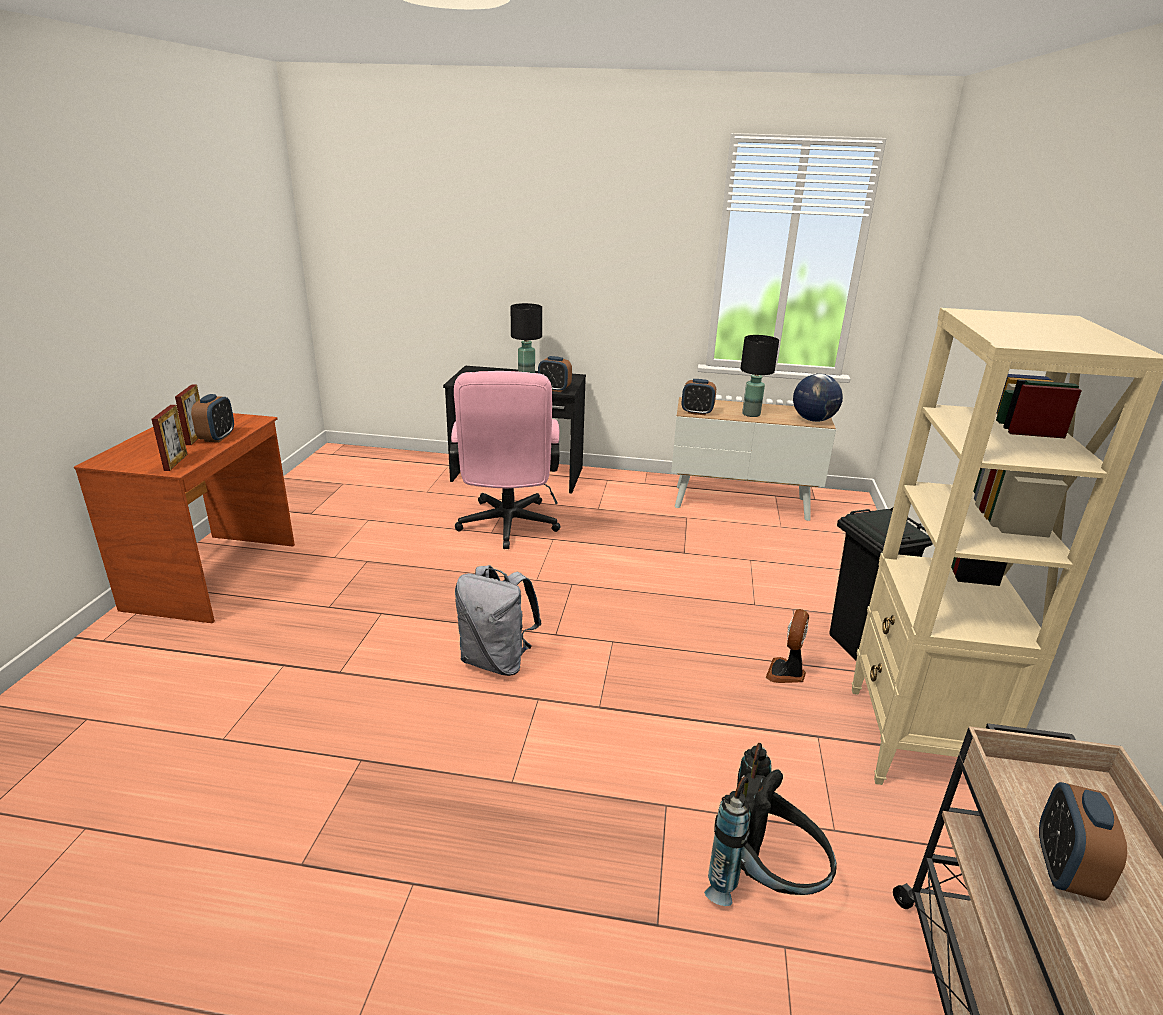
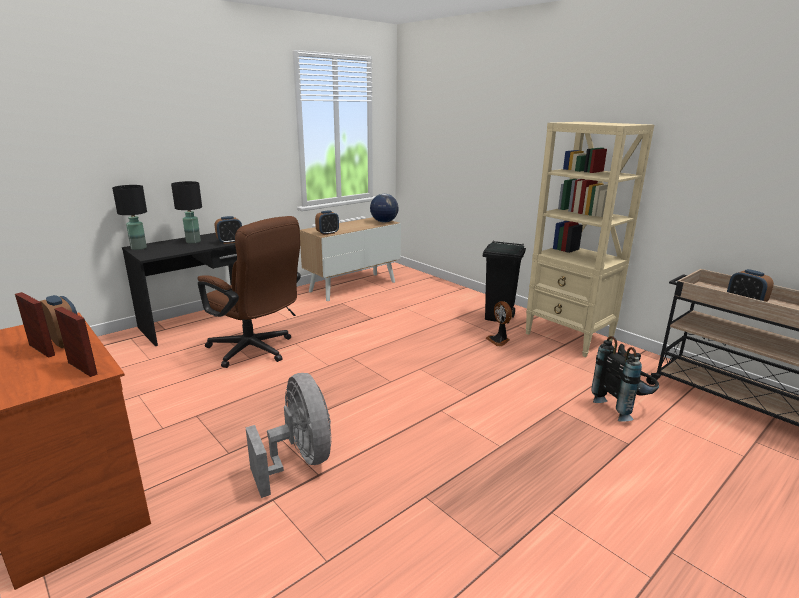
camera: 50 degrees left, 5 degrees down
(350, 650) = (299, 461): none -> grey fan
(497, 661) = (389, 409): grey backpack -> none
(507, 528) = (256, 351): pink office chair -> brown office chair
(751, 414) = (353, 227): black table lamp -> black table lamp (138, 248)

